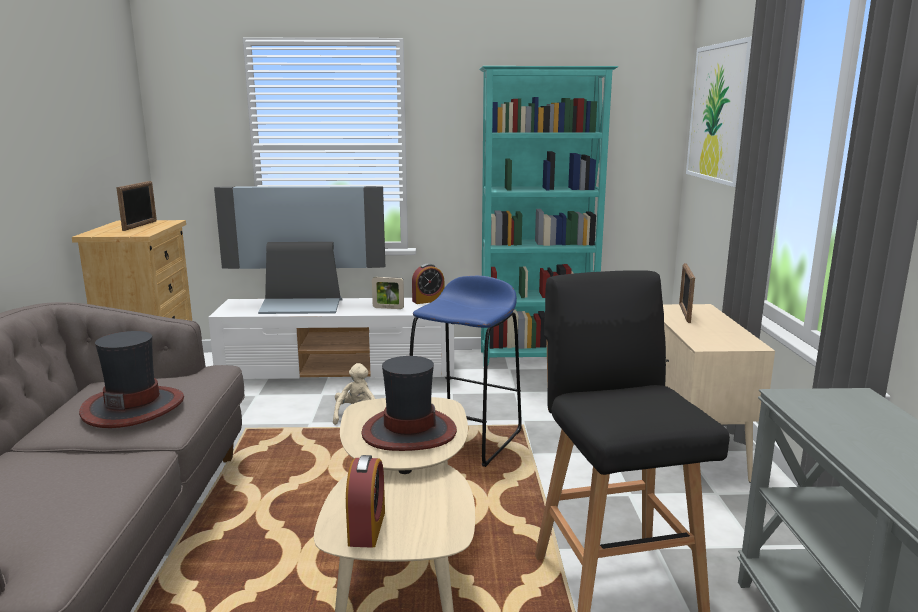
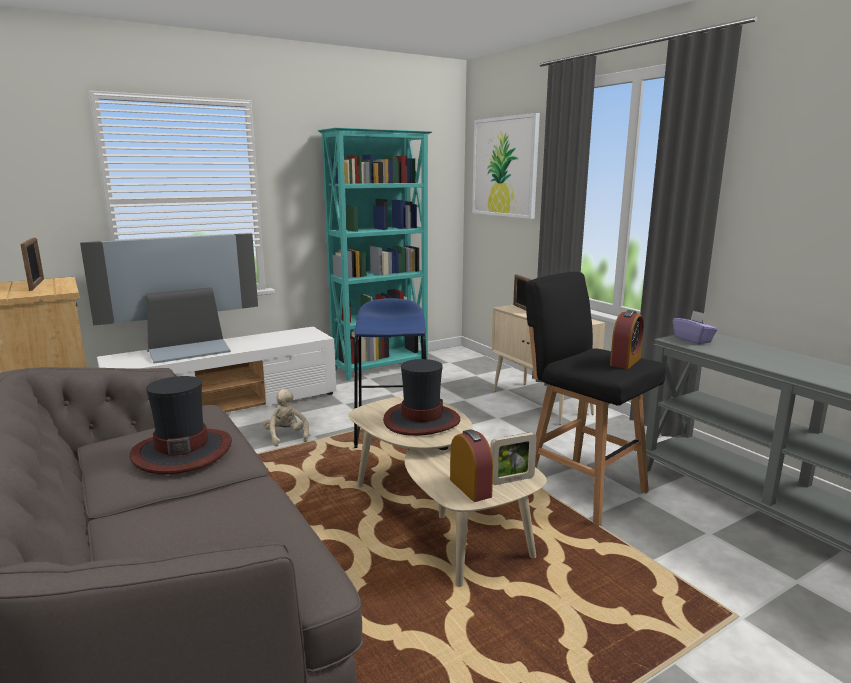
camera: 30 degrees left, 0 degrees up
(388, 308) = (271, 341): picture frame -> picture frame (512, 480)
(428, 300) = (297, 331): alarm clock -> alarm clock (625, 361)
(820, 403) = (693, 340): none -> purple tissue box

